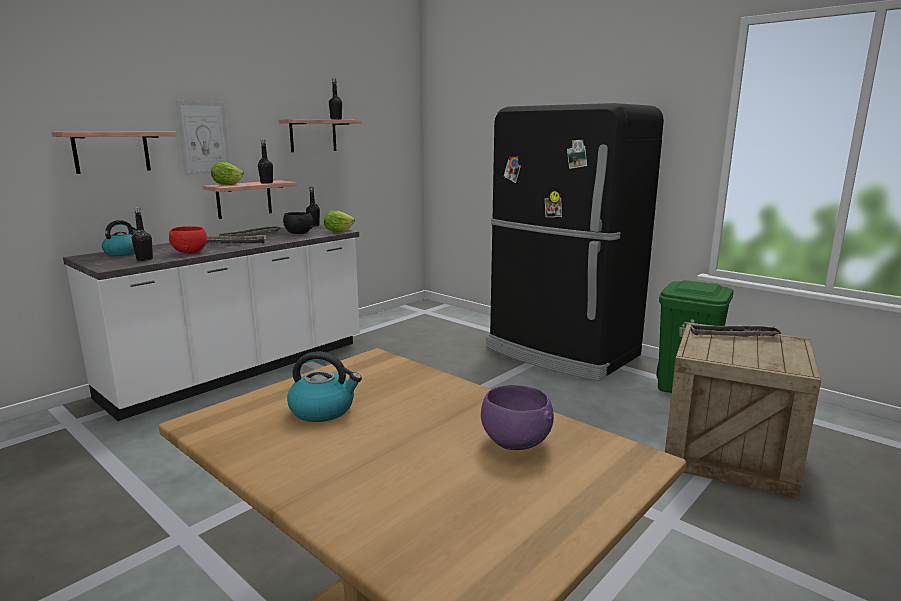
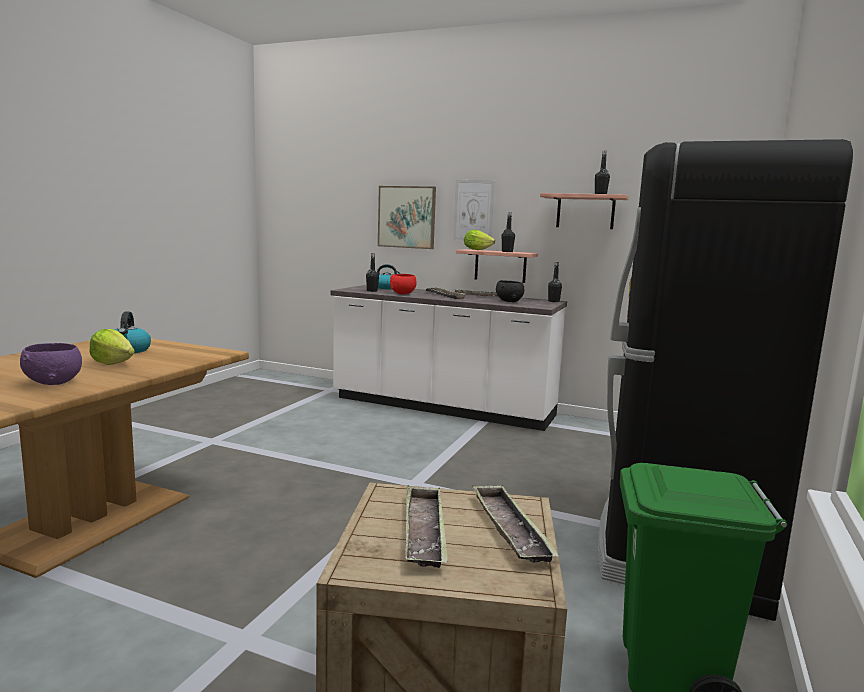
camera: 70 degrees right, 5 degrees down
(111, 152) = (407, 217): shelf -> picture
(338, 231) = (536, 306): lettuce -> lettuce (112, 363)
(746, 352) = (424, 531): none -> tray

